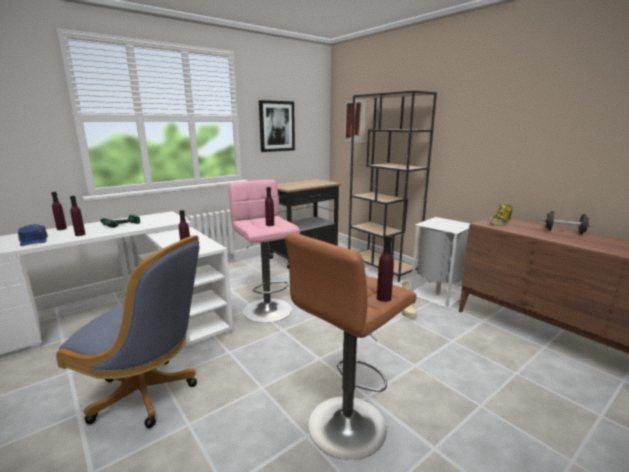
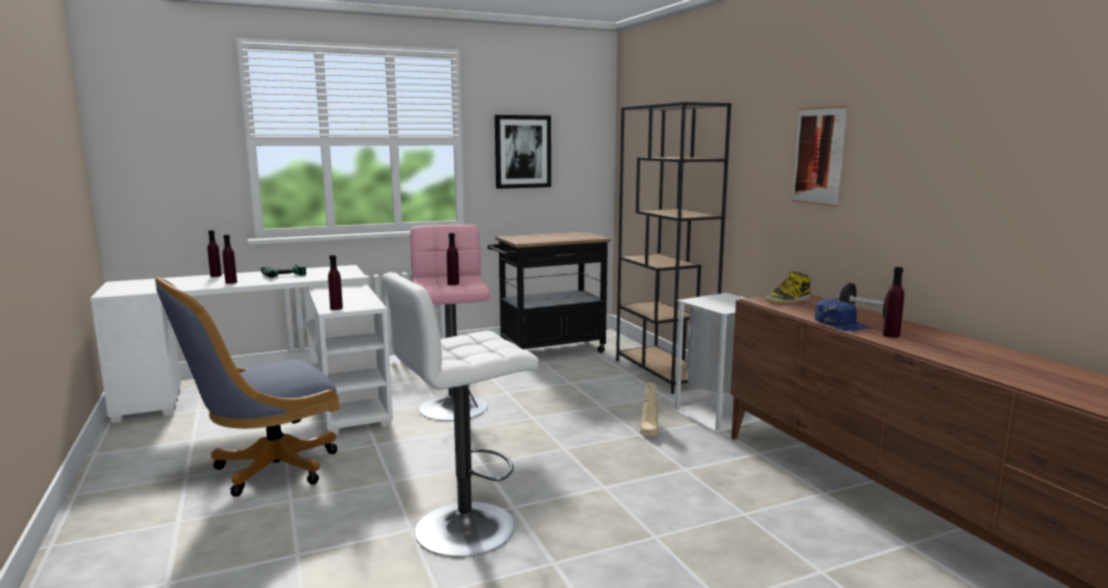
camera: 15 degrees right, 5 degrees down
(34, 240) = (180, 285): blue cap -> blue cap (841, 324)
(151, 396) = (265, 472): blue office chair -> blue office chair turned 105 degrees clockwise
(346, 426) = (463, 528): brown stool -> white stool
(355, 121) = (643, 144): picture -> picture (819, 156)
(384, 298) = (487, 355): purple bottle -> purple bottle (891, 335)

